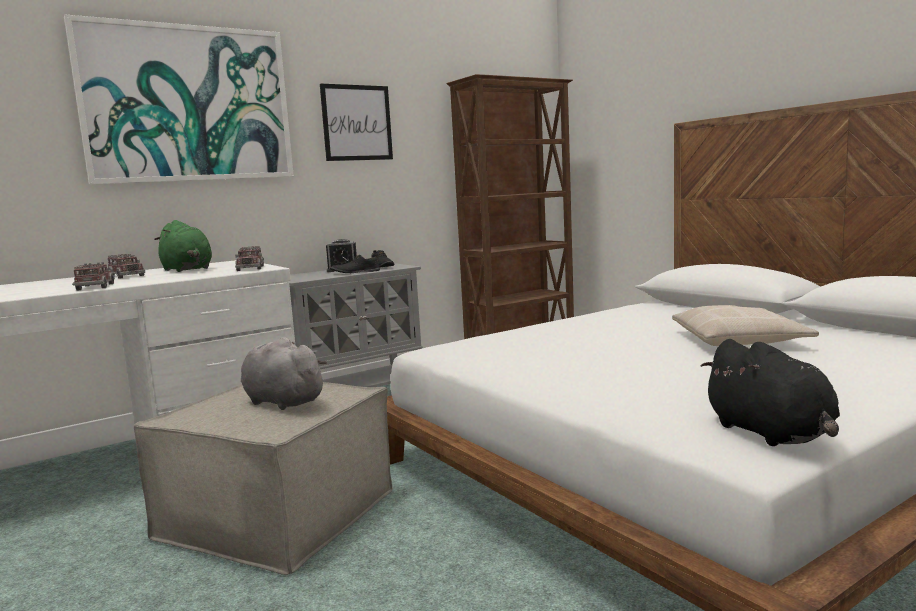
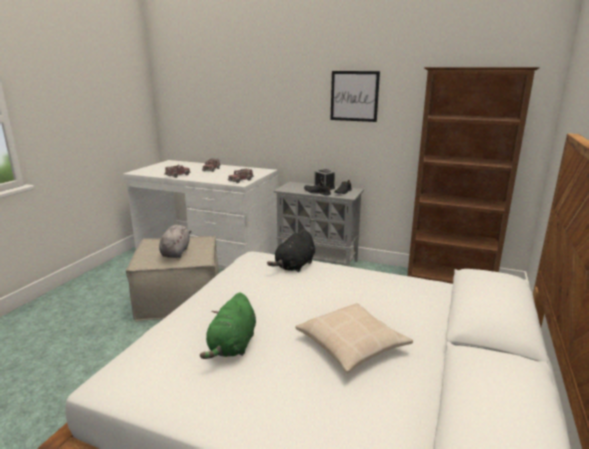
camera: 55 degrees right, 10 degrees up
(187, 270) = (232, 172): green plush toy -> green plush toy (232, 346)
(188, 104) = (259, 85): picture -> none
(771, 434) = (136, 384): black plush toy -> black plush toy (294, 266)

